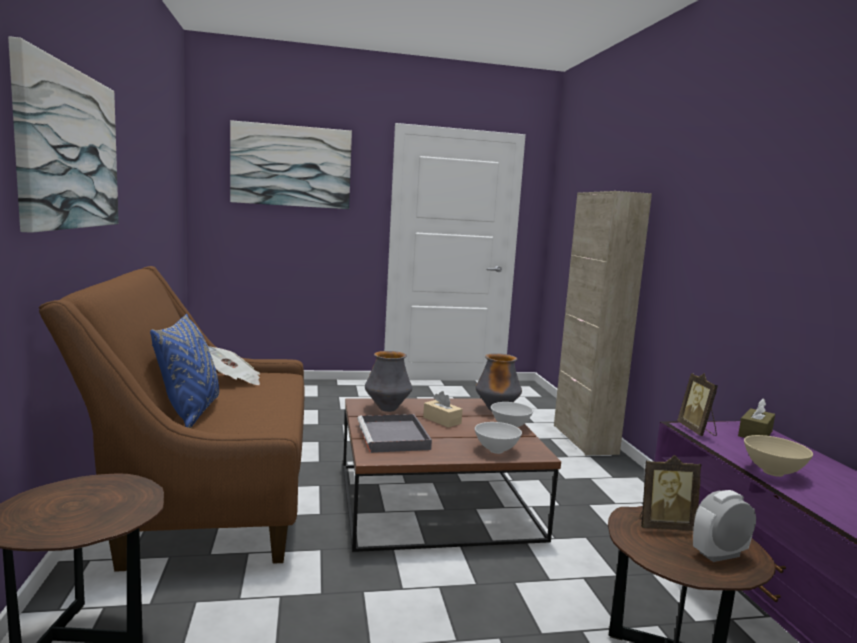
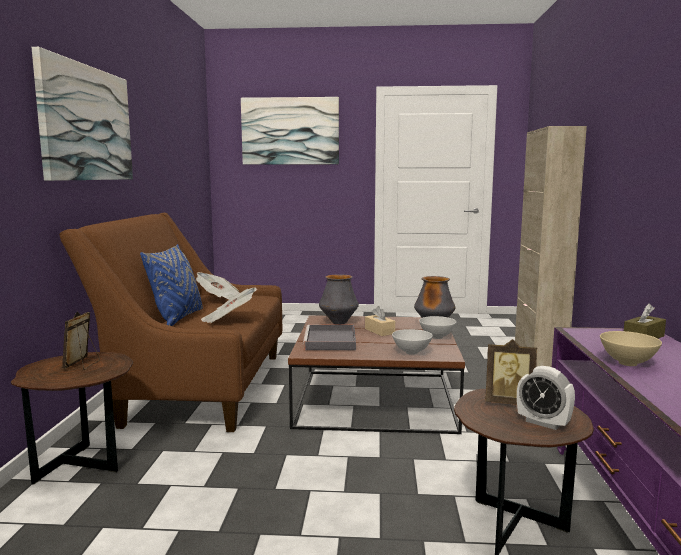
camera: 15 degrees right, 0 degrees up
(262, 414) = (228, 320): none -> newspaper
(697, 430) = (584, 334): picture frame -> picture frame (83, 365)
(719, 554) = (543, 423): alarm clock -> alarm clock turned 135 degrees counterclockwise

